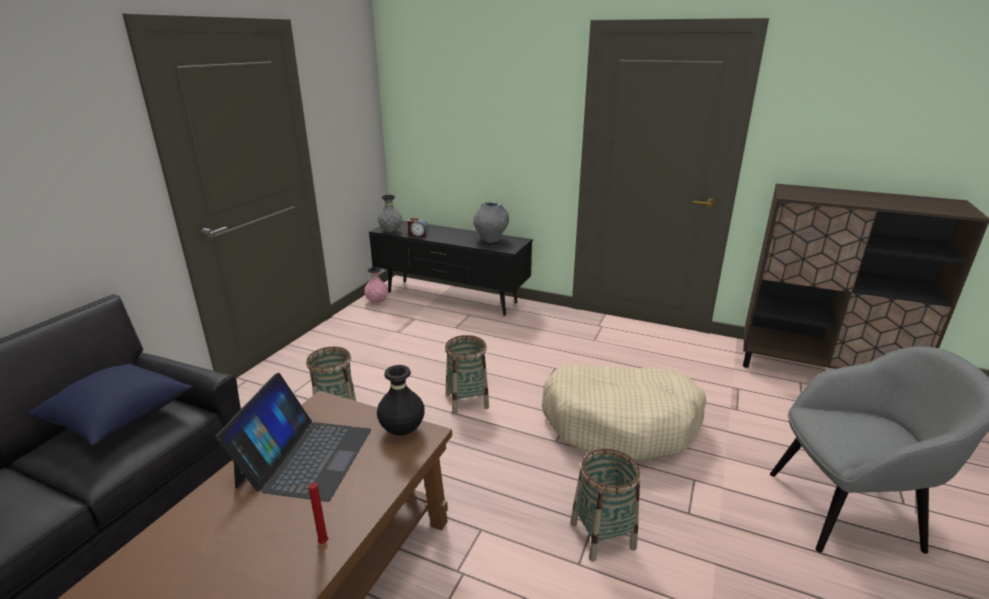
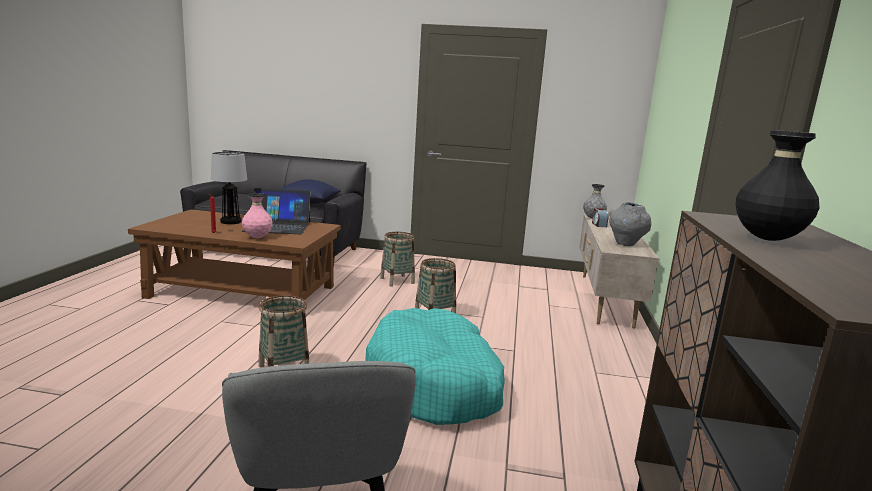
camera: 75 degrees right, 10 degrees down
(231, 525) = (230, 222): none -> table lamp
(377, 302) = (561, 275): pink vase -> pink vase (257, 237)
(402, 431) = (300, 239): black vase -> black vase (767, 239)
(451, 298) = (604, 299): black tv stand -> beige tv stand
(621, 423) = (435, 383): beige dog bed -> turquoise dog bed

